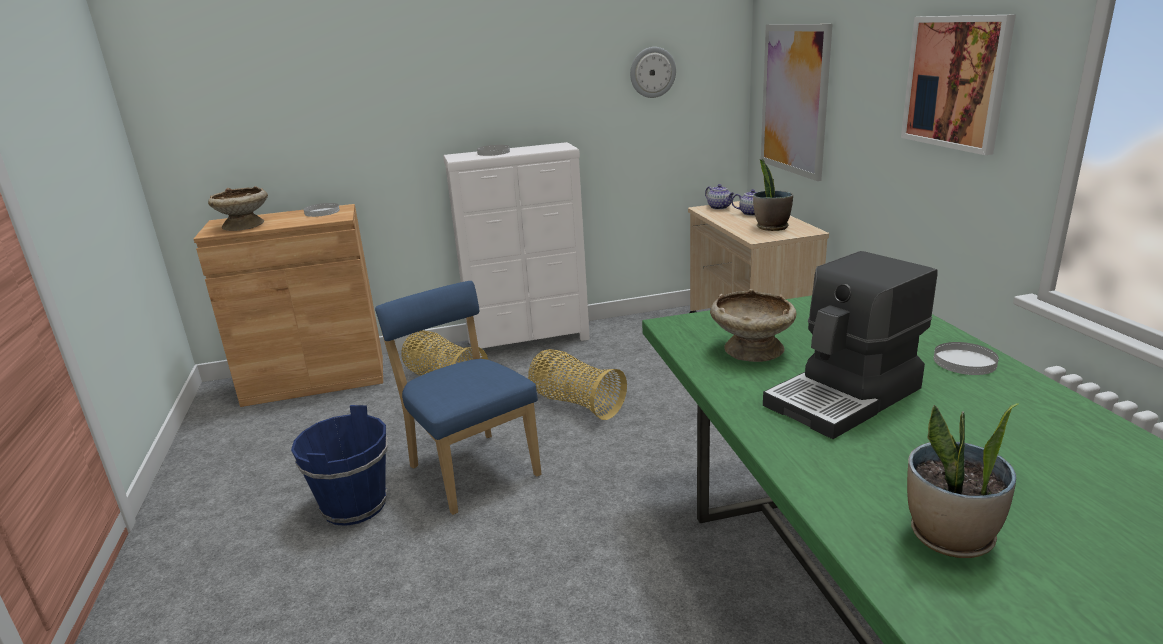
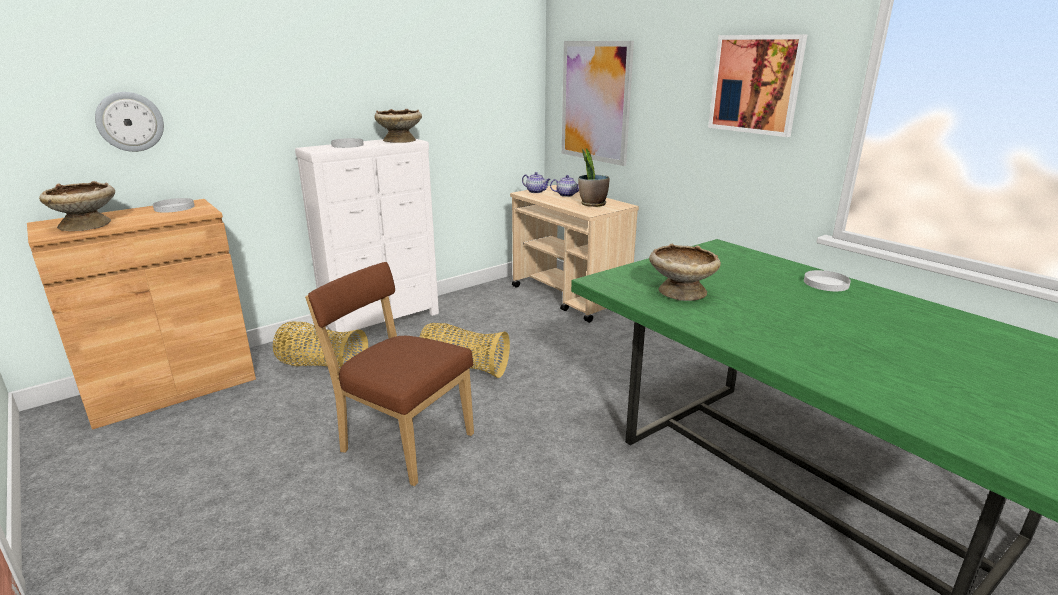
camera: 25 degrees left, 0 degrees up
(354, 505) = (303, 501): blue bucket -> none
(471, 468) = (403, 441): blue chair -> brown chair
(552, 147) = (400, 140): none -> beige bowl
(652, 72) = (474, 76): wall clock -> wall clock (130, 122)
(845, 397) = (781, 317): coffee machine -> none
(950, 537) = (946, 397): potted plant -> none

